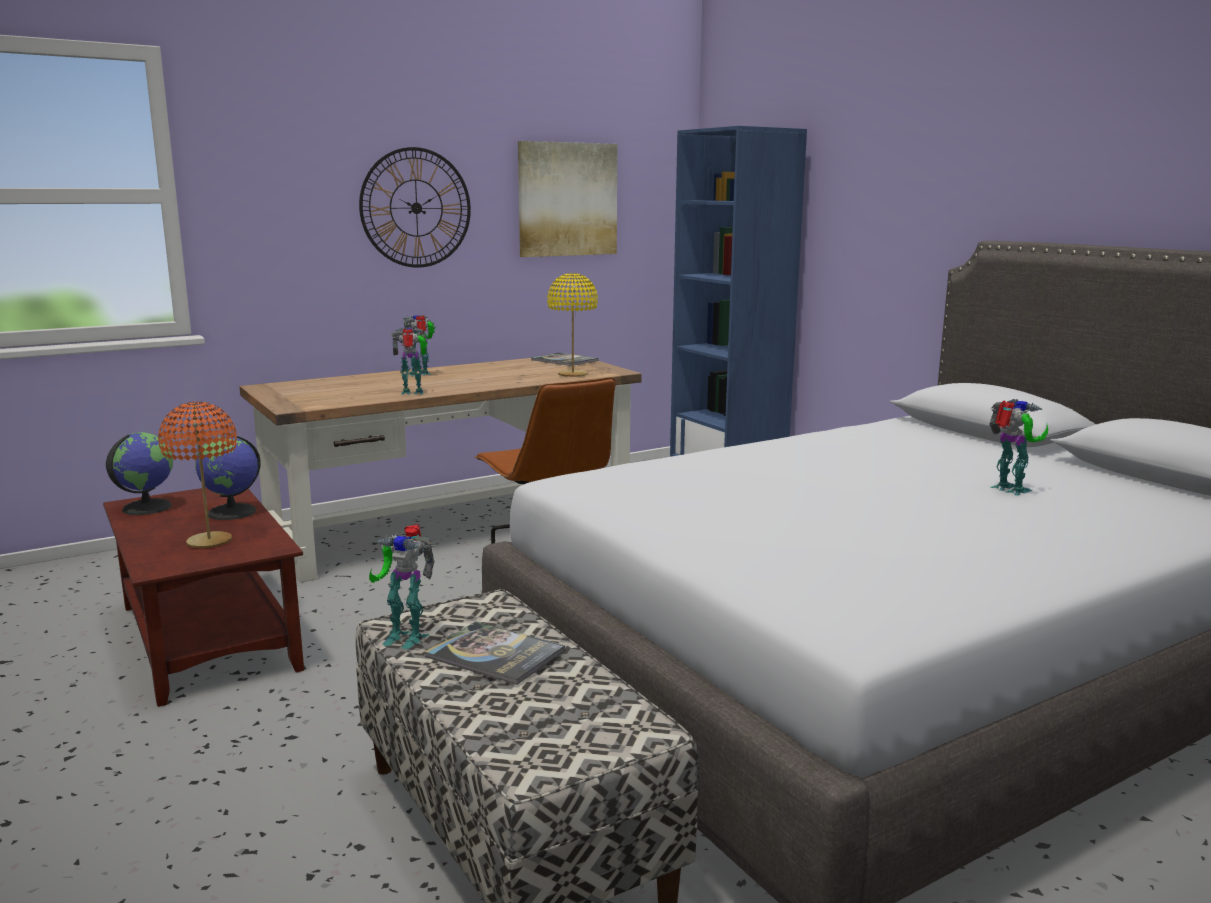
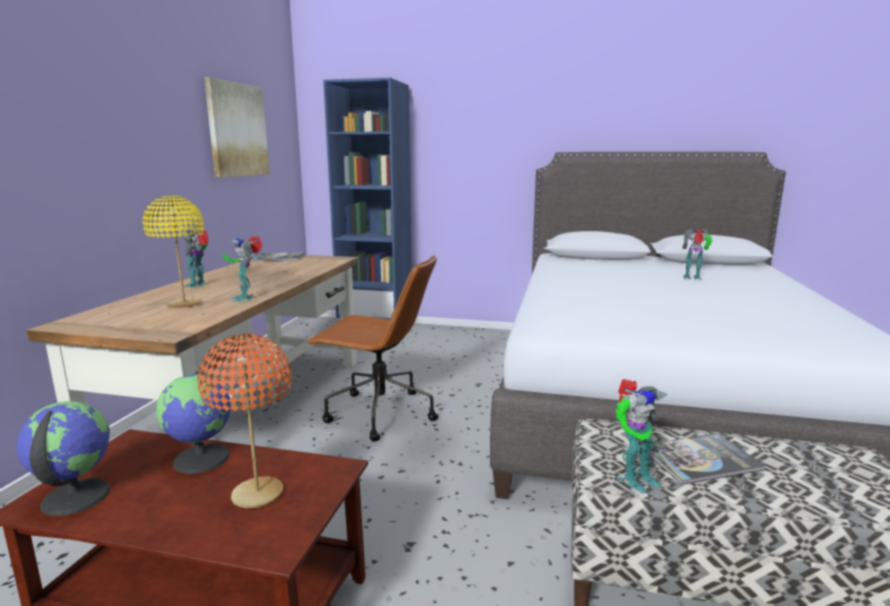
camera: 45 degrees left, 0 degrees up
(413, 393) = (246, 298): toy robot -> toy robot turned 60 degrees counterclockwise
(416, 208) = (141, 131): wall clock -> none
(573, 374) = (319, 265): yellow table lamp -> yellow table lamp (184, 304)

